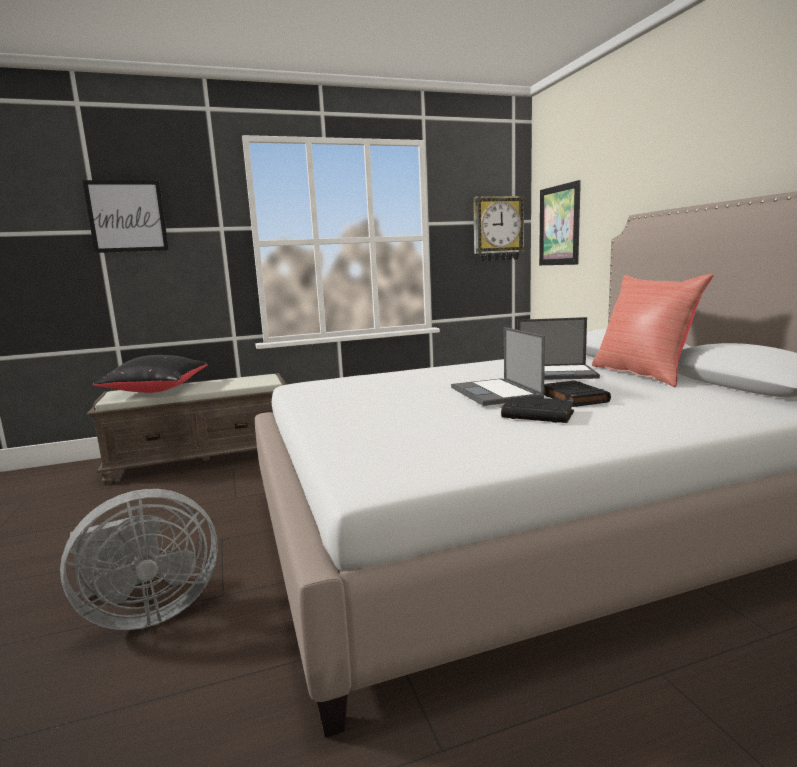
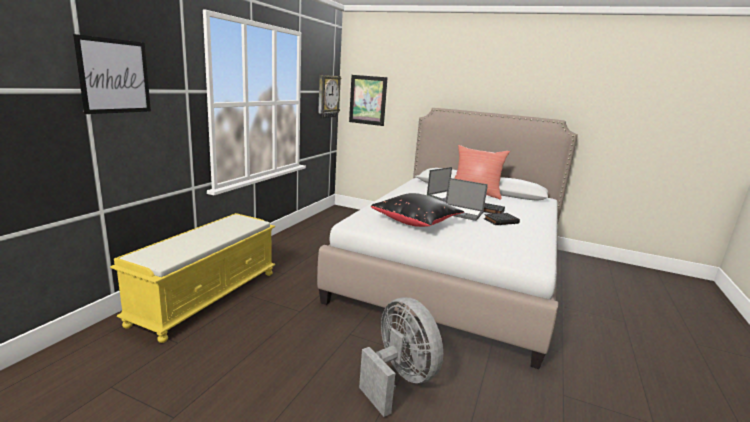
camera: 50 degrees left, 5 degrees up
(147, 612) = (399, 379): grey fan -> grey fan turned 45 degrees counterclockwise
(158, 390) = (179, 246): black pillow -> black pillow (416, 222)
(205, 459) = (207, 296): brown bench -> yellow bench

